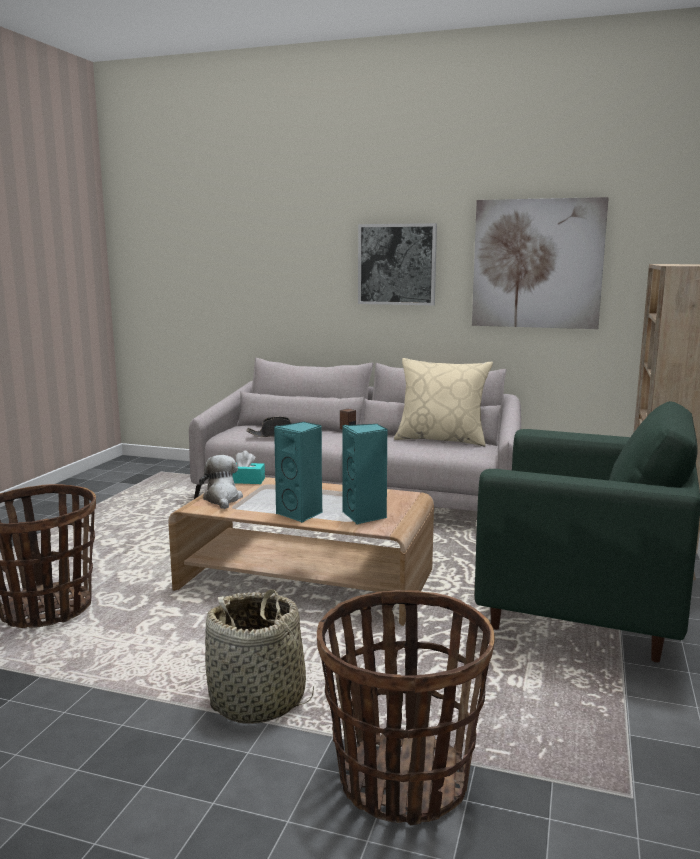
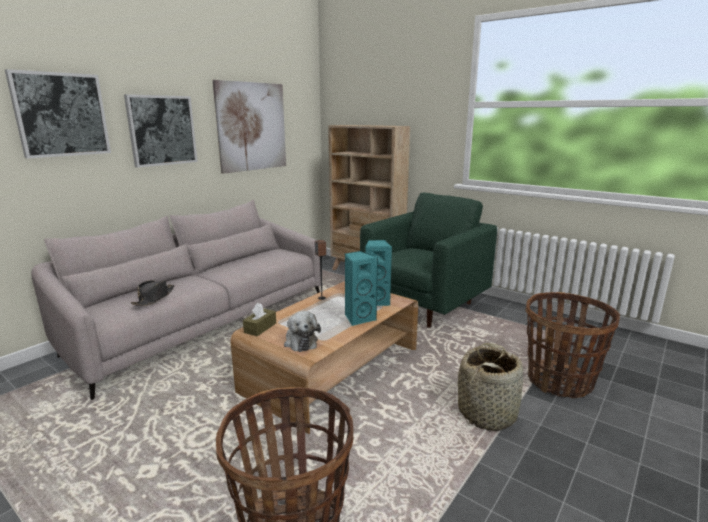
camera: 70 degrees left, 5 degrees up
(222, 499) = (300, 341): plush toy -> plush toy turned 120 degrees counterclockwise
(245, 480) = (260, 328): turquoise tissue box -> brown tissue box
(299, 246) = (61, 115): none -> picture
(441, 439) = (251, 256): beige pillow -> none

